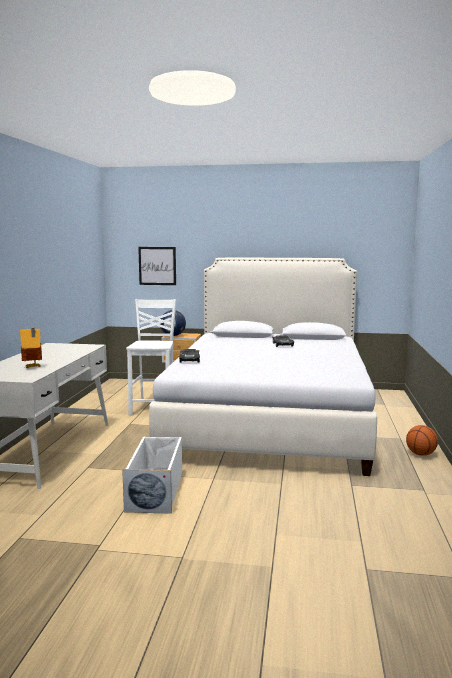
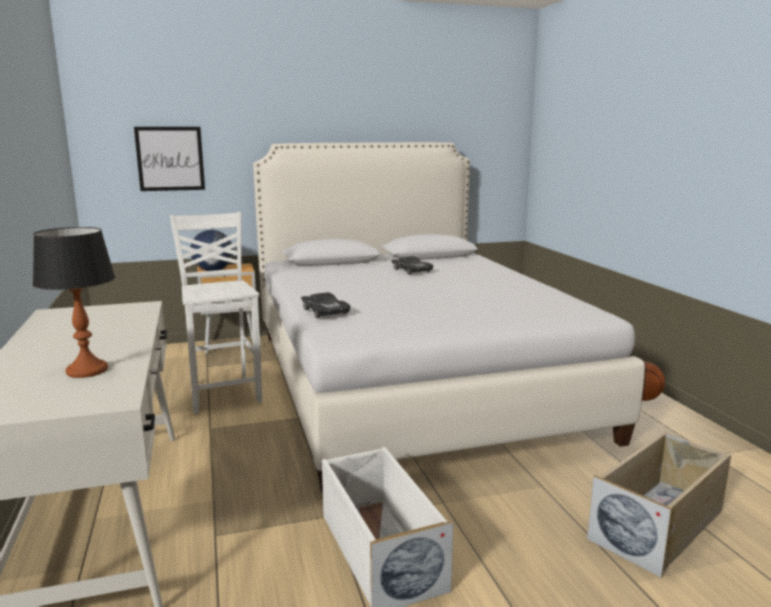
camera: 25 degrees left, 5 degrees up
(33, 367) = (87, 370): toy house -> table lamp
(329, 515) = (658, 525): none -> beige storage box

